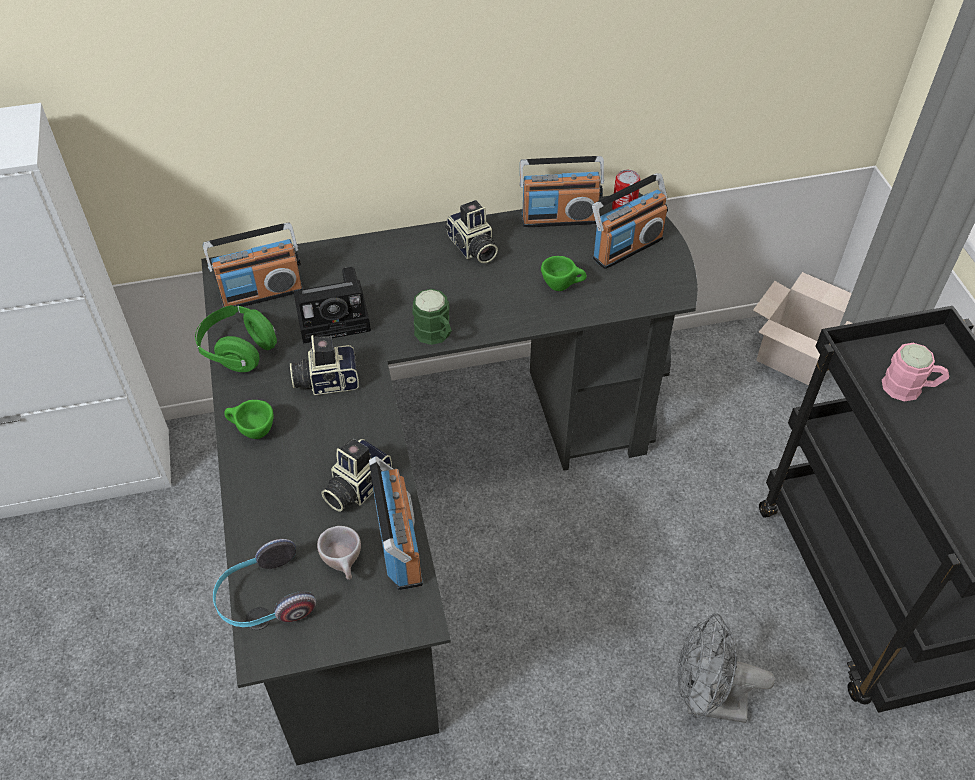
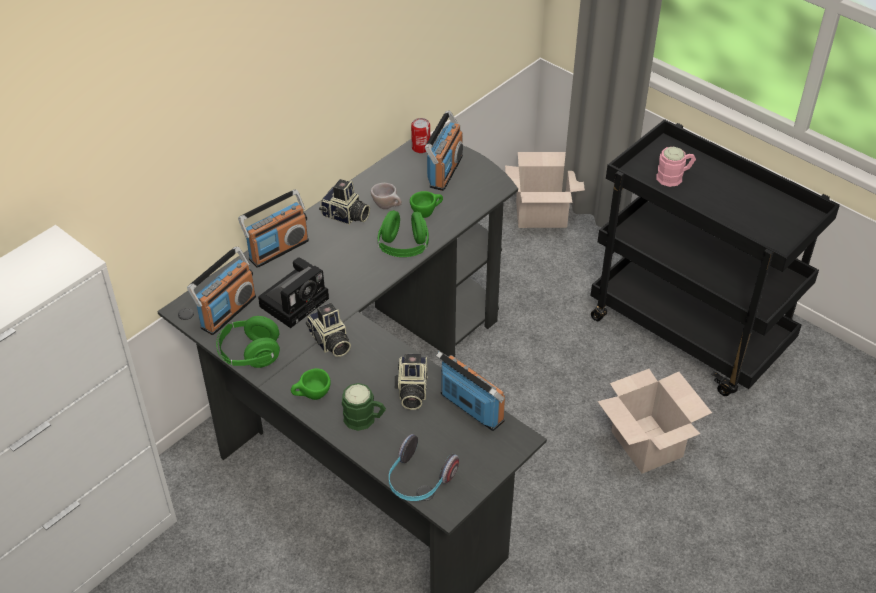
camera: 35 degrees left, 5 degrees down
(326, 380) = (329, 342): camera -> camera turned 75 degrees counterclockwise
(344, 565) = (448, 436): beige cup -> beige cup (388, 207)
(436, 335) = (374, 280): green mug -> green mug (365, 419)
(501, 313) = (403, 247): none -> green headphones
(559, 218) = (385, 172): radio -> radio (278, 249)
(706, 702) = (648, 445): grey fan -> cardboard box

